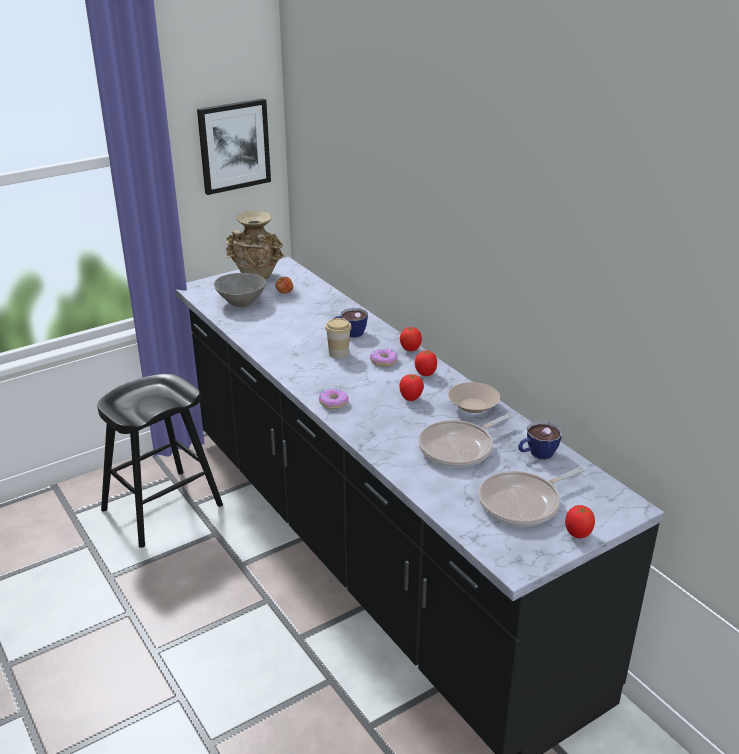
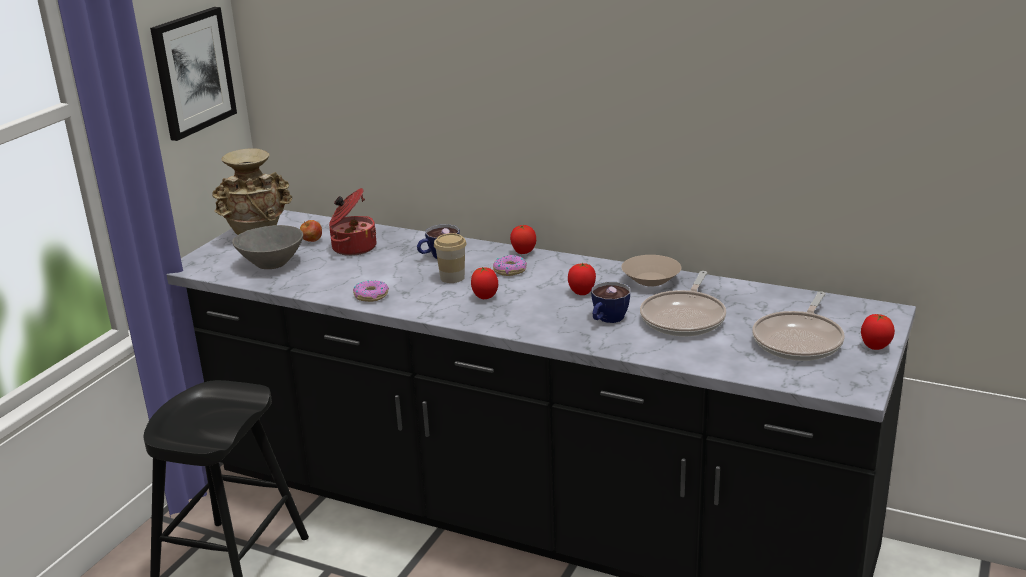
camera: 30 degrees left, 5 degrees down
(304, 306) = (353, 247): none -> cooking pot
(333, 402) = (508, 321): donut -> donut (371, 296)
(425, 374) = (568, 268): tomato -> tomato (485, 297)
(536, 454) = (758, 299): cup -> cup (607, 320)

